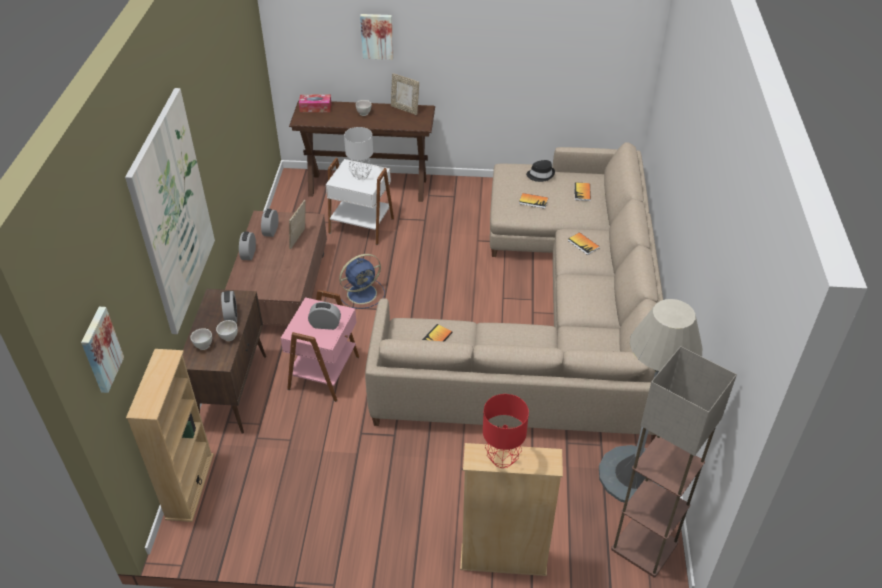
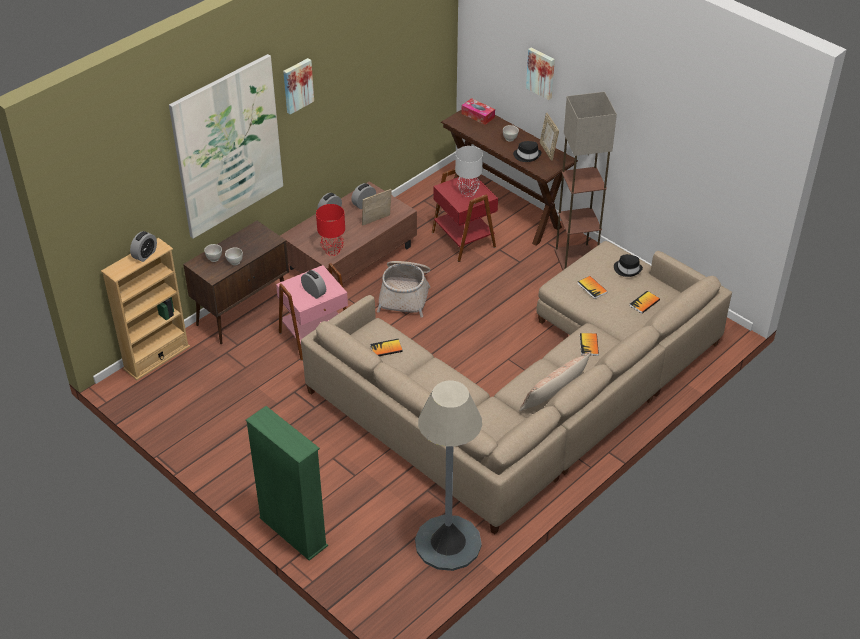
camera: 40 degrees right, 0 degrees up
(100, 349) = (90, 212): picture -> picture (297, 85)
(231, 316) = (251, 248): alarm clock -> alarm clock (145, 255)
(362, 225) = (464, 239): white side table -> red side table
(363, 293) = (405, 294): blue fan -> basket
(393, 119) = (527, 155): none -> black hat
(503, 459) = (275, 429): red table lamp -> red table lamp (333, 251)
(503, 560) = (293, 532): beige bookcase -> green bookcase
(604, 295) = (554, 393): none -> pillow
(645, 546) = (398, 591): floor lamp -> floor lamp (576, 259)

